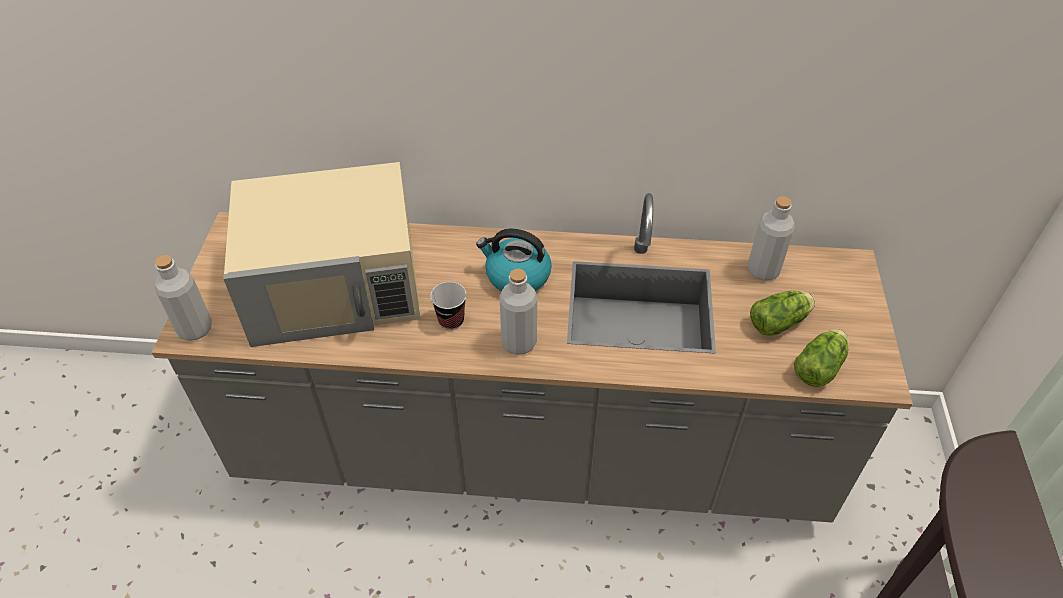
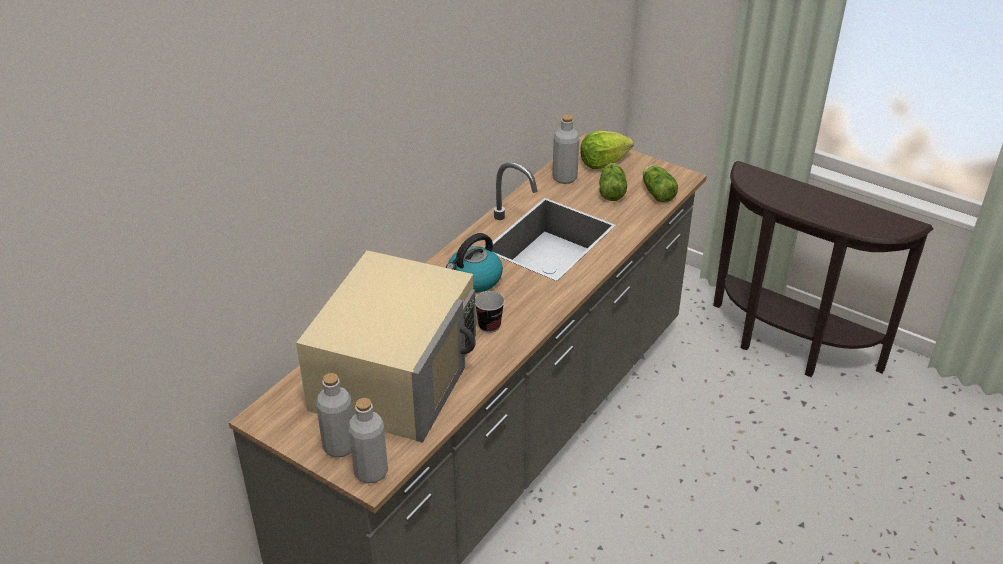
camera: 60 degrees left, 10 degrees down
(519, 342) = (538, 301): grey bottle -> grey bottle (339, 446)
(829, 291) = (603, 163): none -> lettuce

